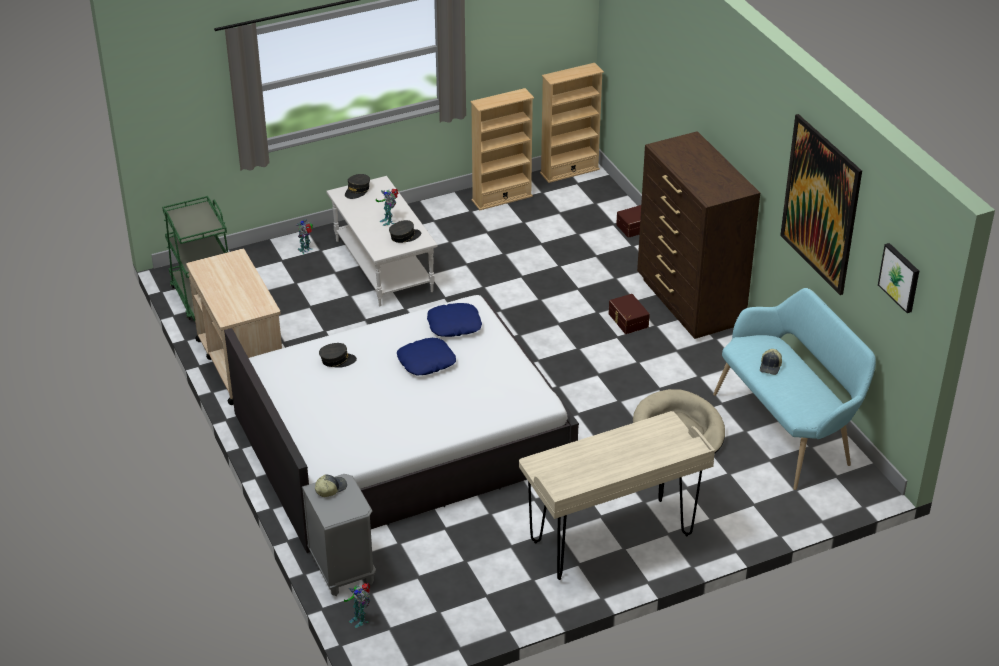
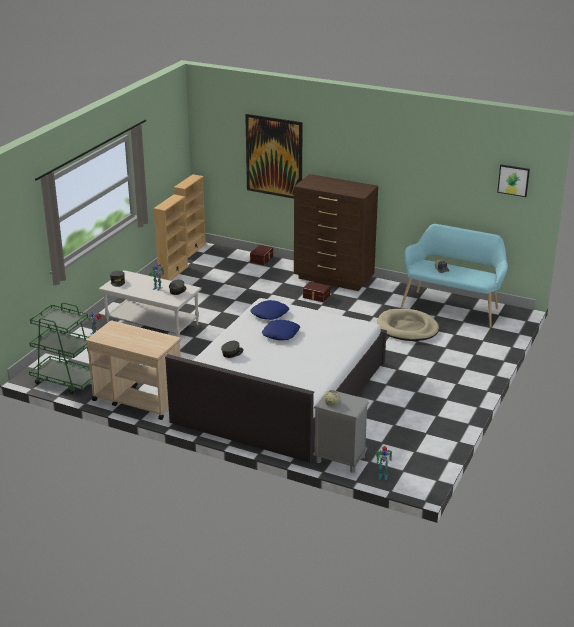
camera: 40 degrees left, 10 degrees down
(611, 539) = (445, 383): beige desk -> none
(821, 204) = (435, 168): picture -> picture (274, 156)

